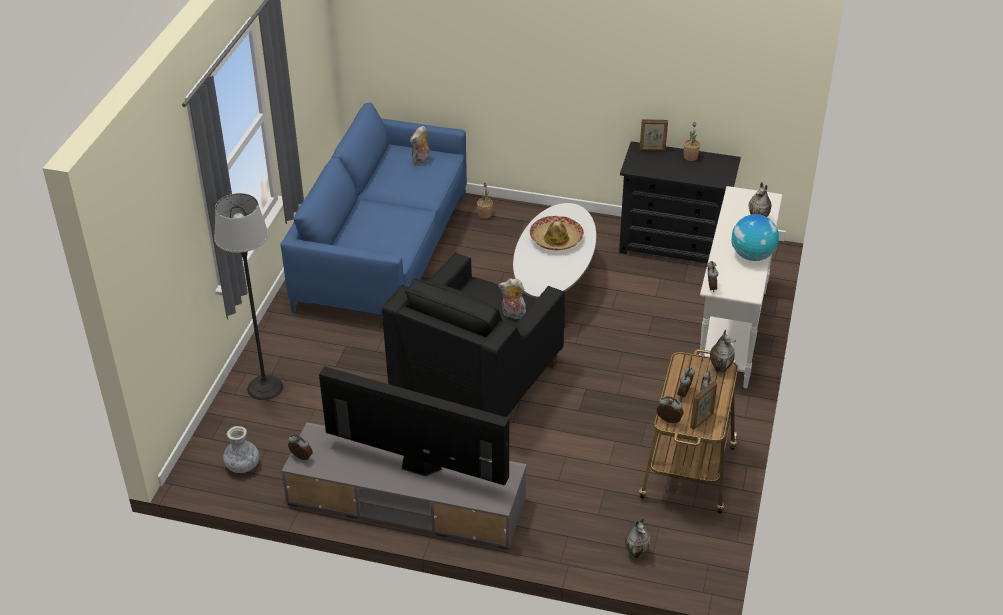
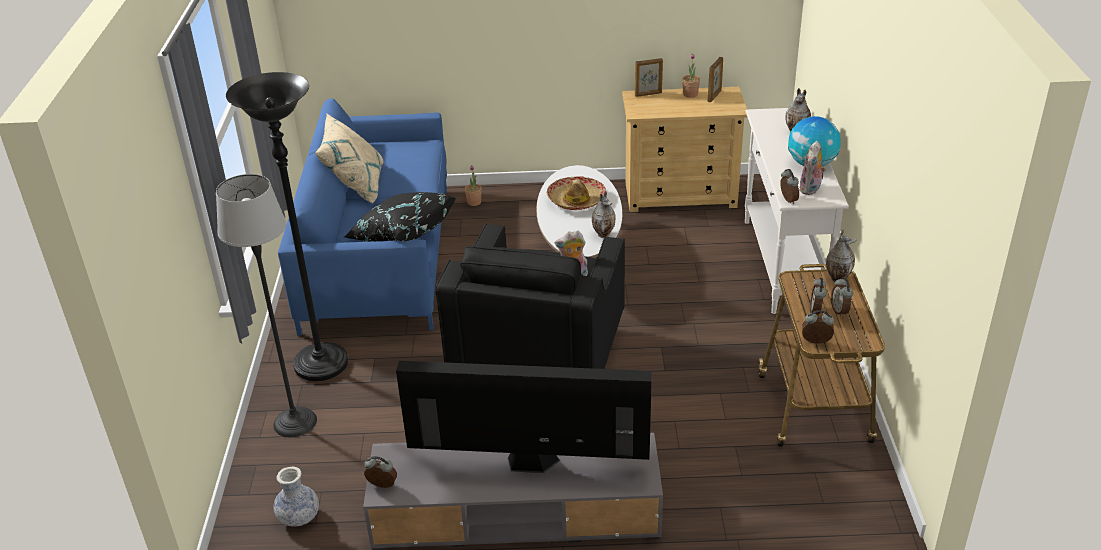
camera: 15 degrees left, 5 degrees down
(301, 342) = (321, 365): none -> black floor lamp
(370, 188) = (355, 186): none -> beige pillow
(390, 244) = (401, 234): none -> black pillow
(421, 161) = (401, 151): plush toy -> plush toy (811, 189)
(637, 553) = (806, 507): vase -> vase (604, 234)
(673, 245) = (681, 195): black dresser -> beige dresser
(702, 421) = (851, 334): picture frame -> picture frame (714, 96)

